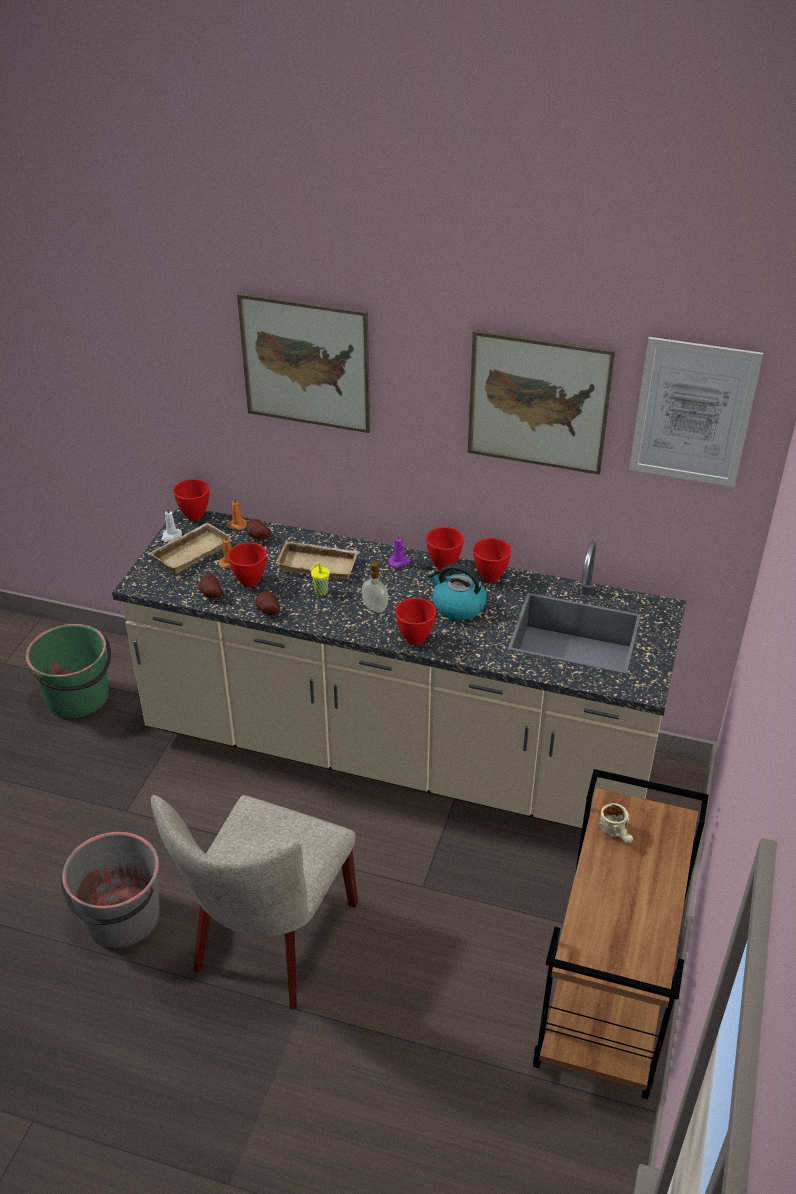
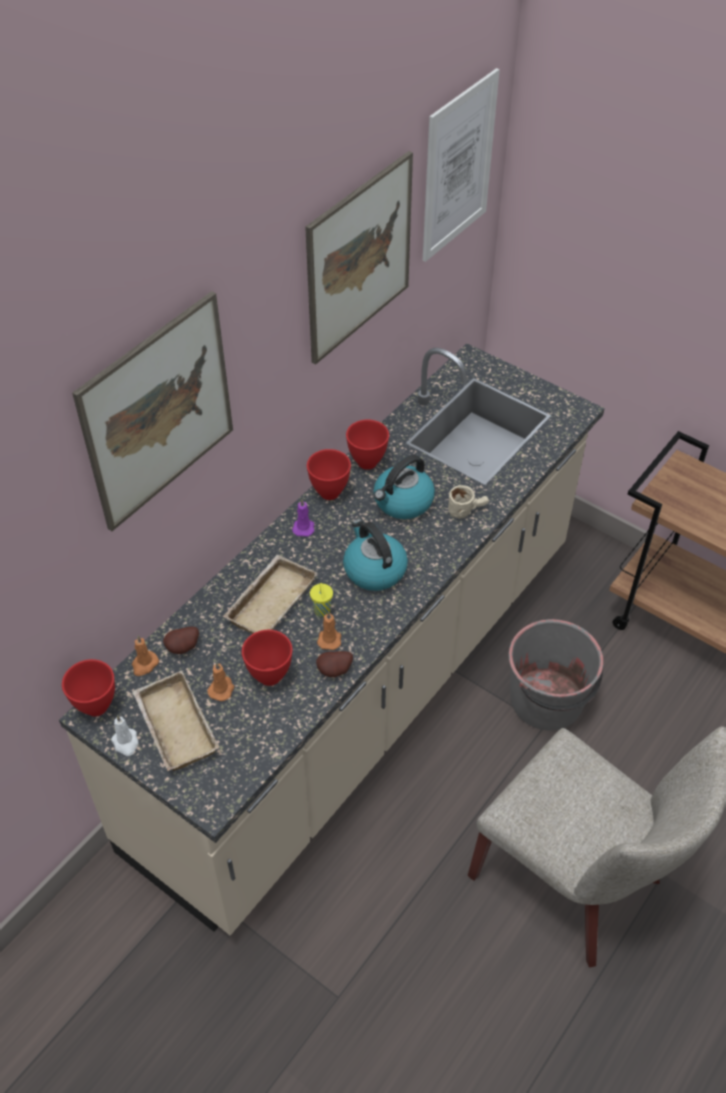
camera: 70 degrees left, 10 degrees up
(78, 697) = (106, 1024): green bucket -> none
(121, 918) = (501, 1033): grey bucket -> grey bucket (547, 701)
(210, 595) = (276, 723): potato -> none
(296, 601) = (329, 639): none -> orange candle
(375, 607) = (374, 569): soap dispenser -> kettle
(415, 640) = (442, 551): red bowl -> none
(617, 834) = (691, 508): beige mug -> beige mug (466, 509)

